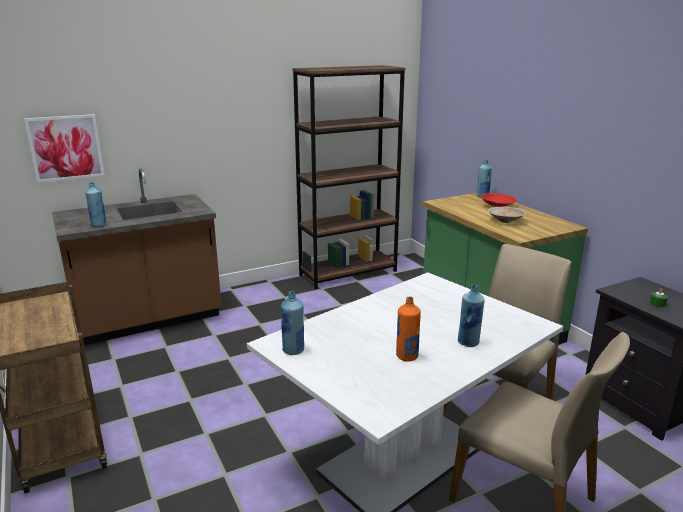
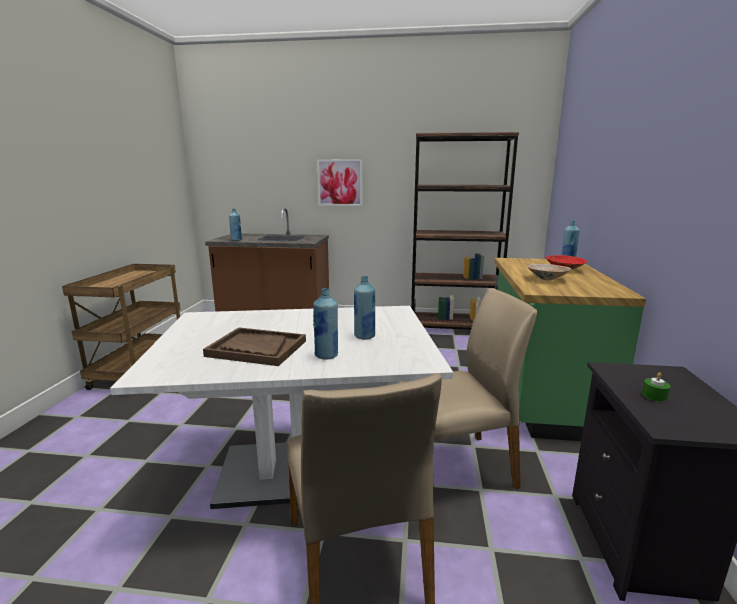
camera: 35 degrees right, 5 degrees down
(65, 148) = (244, 189): picture -> picture (340, 182)
(293, 350) = (197, 323): blue bottle -> blue bottle (364, 336)
(407, 356) = (256, 348): orange bottle -> brown tray

